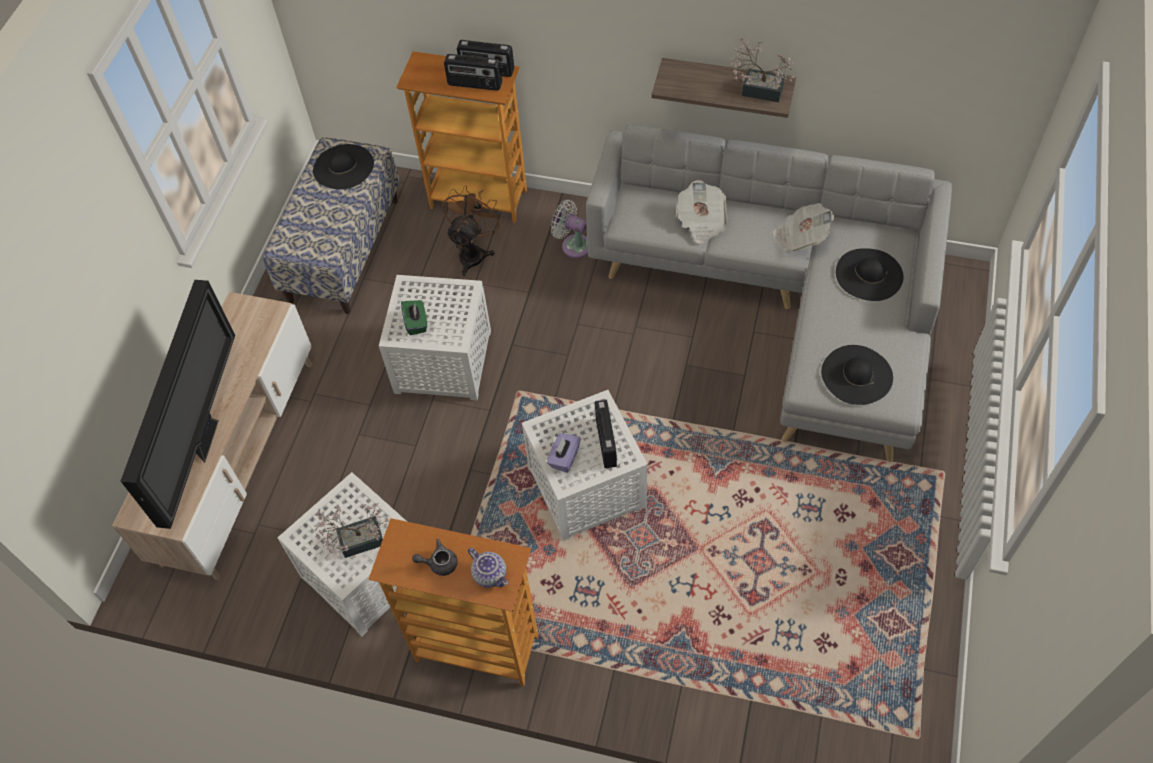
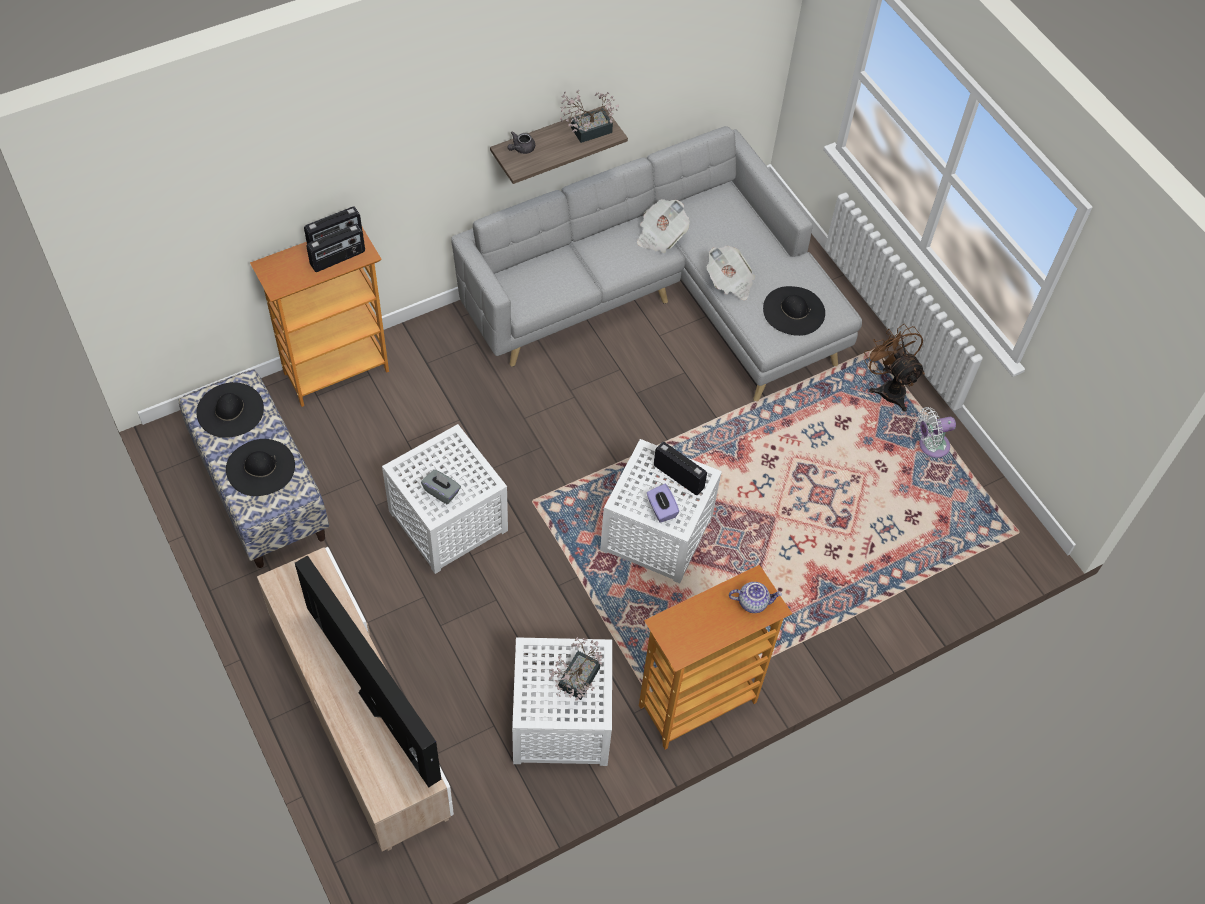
camera: 50 degrees left, 0 degrees up
(416, 323) = (442, 492): green tissue box -> grey tissue box
(439, 563) = (711, 622): grey teapot -> grey teapot (521, 148)
(474, 252) = (380, 417): brown fan -> brown fan (888, 388)
(573, 245) = (456, 358): white fan -> white fan (930, 446)
(701, 222) = (578, 269): newspaper -> newspaper (729, 282)
(869, 274) = (732, 233): black hat -> black hat (260, 467)

